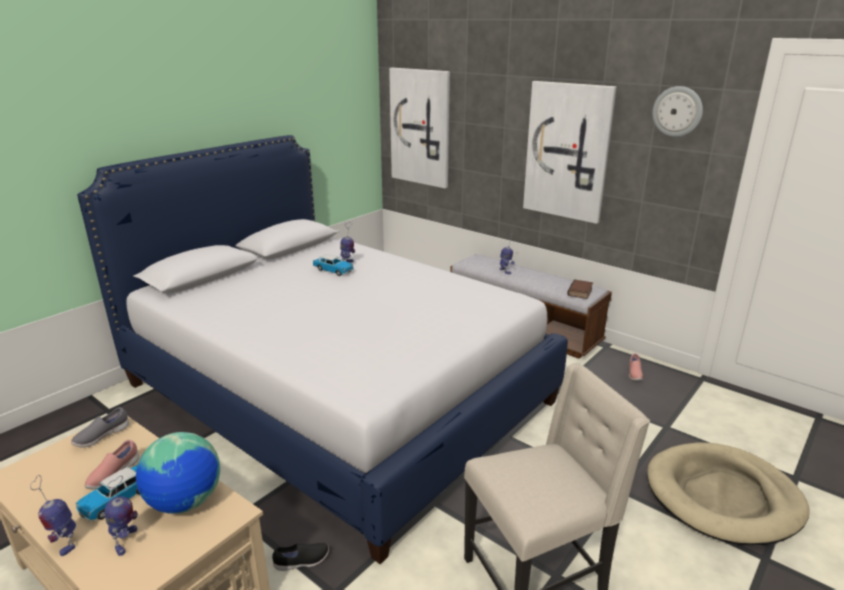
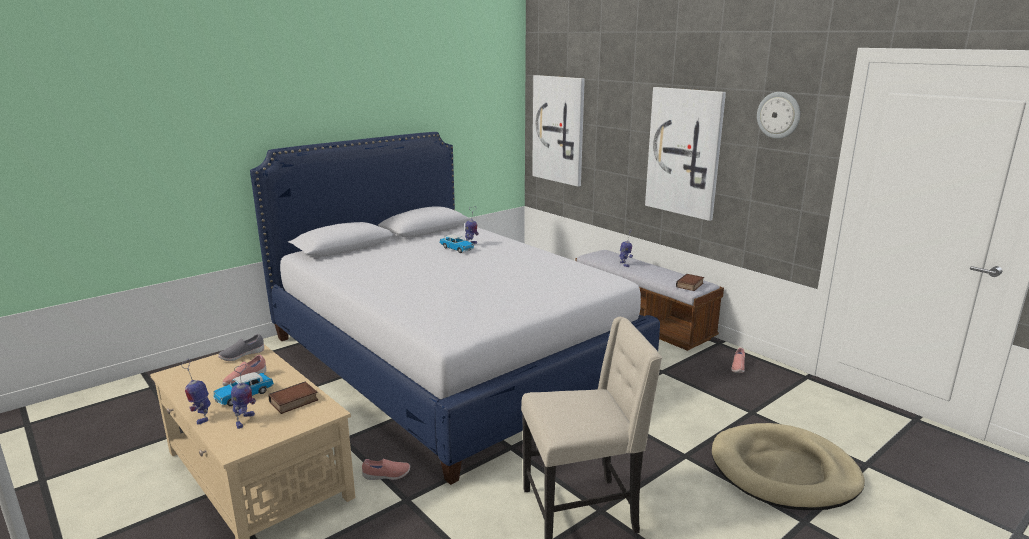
camera: 10 degrees right, 5 degrees down
(185, 502) = (293, 402): globe -> book
(302, 562) = (386, 476): black shoe -> pink shoe

